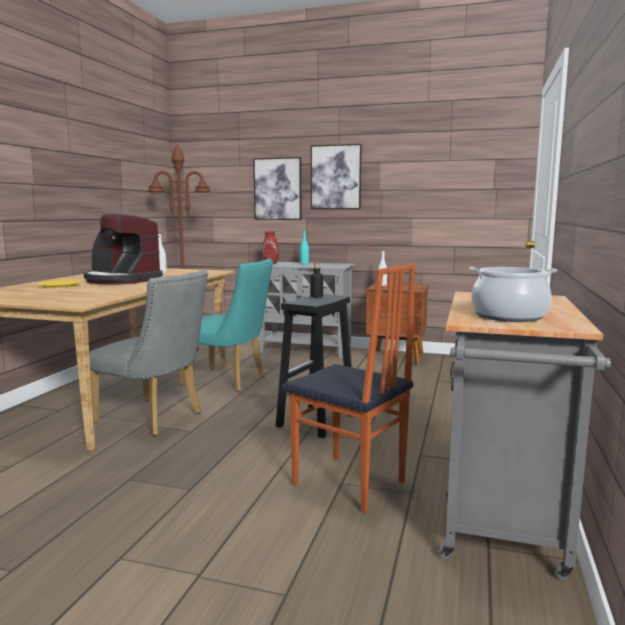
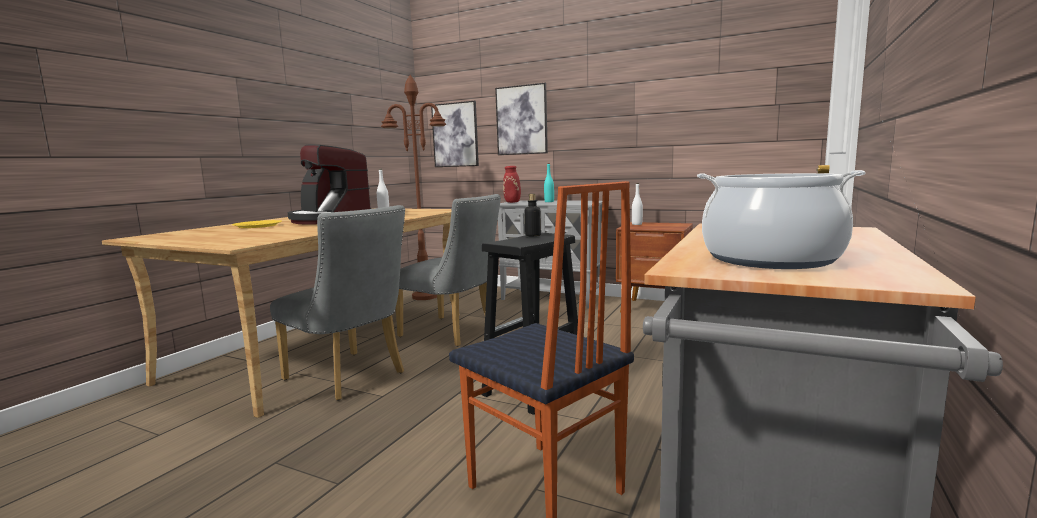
camera: 10 degrees right, 0 degrees up
(229, 381) = (453, 333): turquoise chair -> grey chair
(336, 177) = (584, 102): picture -> picture (455, 135)

